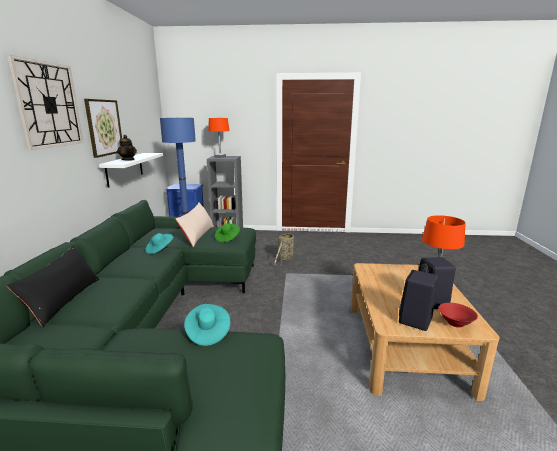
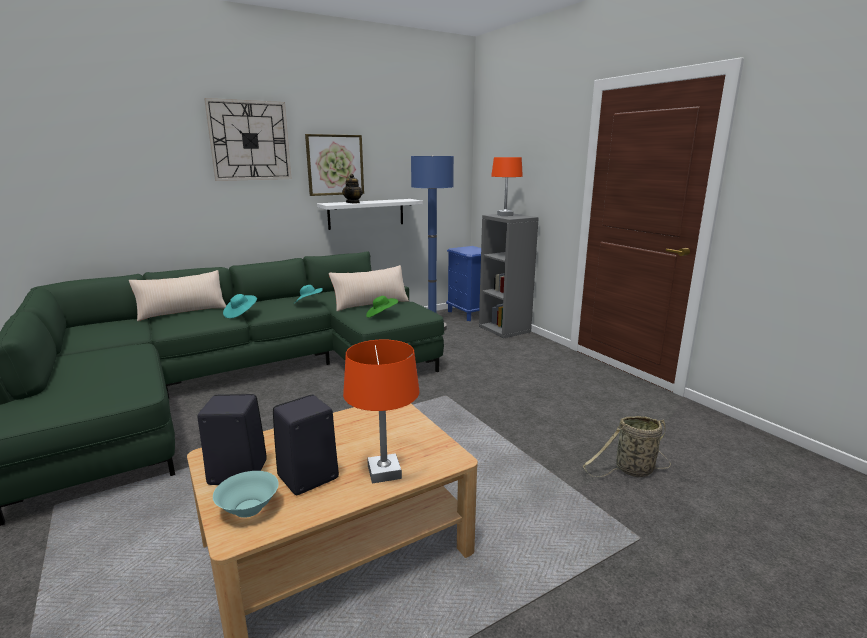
camera: 55 degrees right, 0 degrees up
(63, 300) = (182, 312): black pillow -> beige pillow
(207, 333) = (145, 367): turquoise hat -> turquoise hat (240, 314)
(285, 259) = (487, 382): basket -> basket (631, 470)
(455, 322) = (249, 508): red bowl -> turquoise bowl

